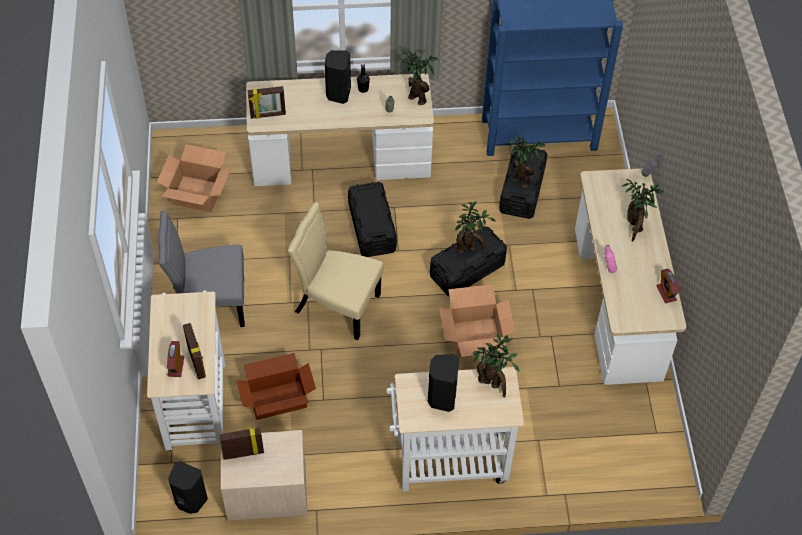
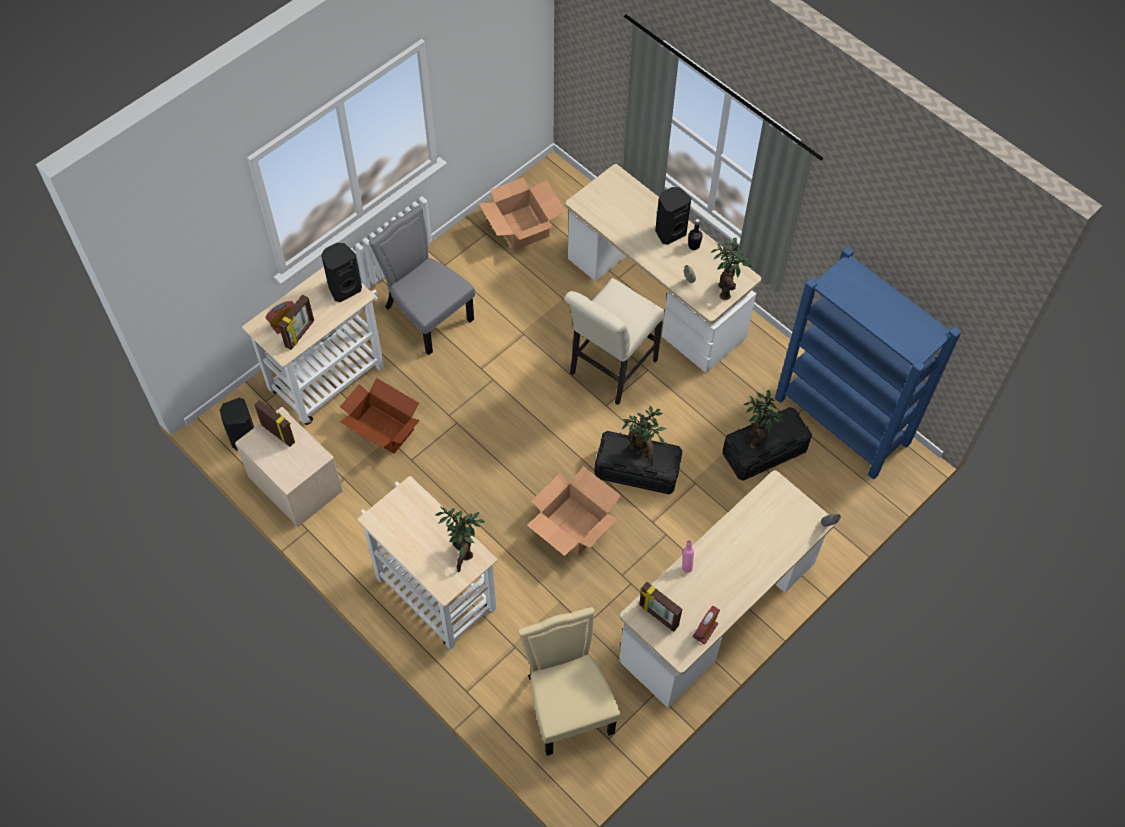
camera: 50 degrees right, 5 degrees up
(268, 115) = (596, 203): picture frame -> picture frame (658, 616)
(338, 306) = (509, 404): beige chair -> beige chair (568, 707)
(372, 228) = (609, 370): black storage box -> beige stool
(441, 397) = (416, 525): black speaker -> black speaker (344, 288)
(634, 227) = (754, 555): potted plant -> none

